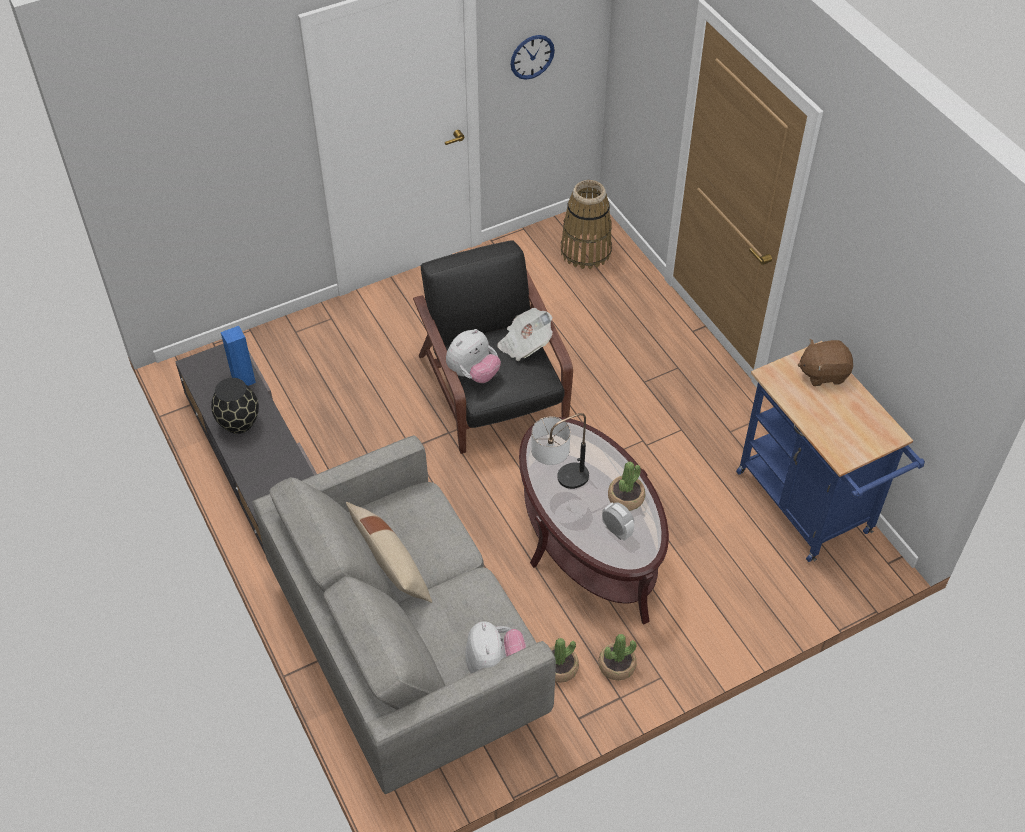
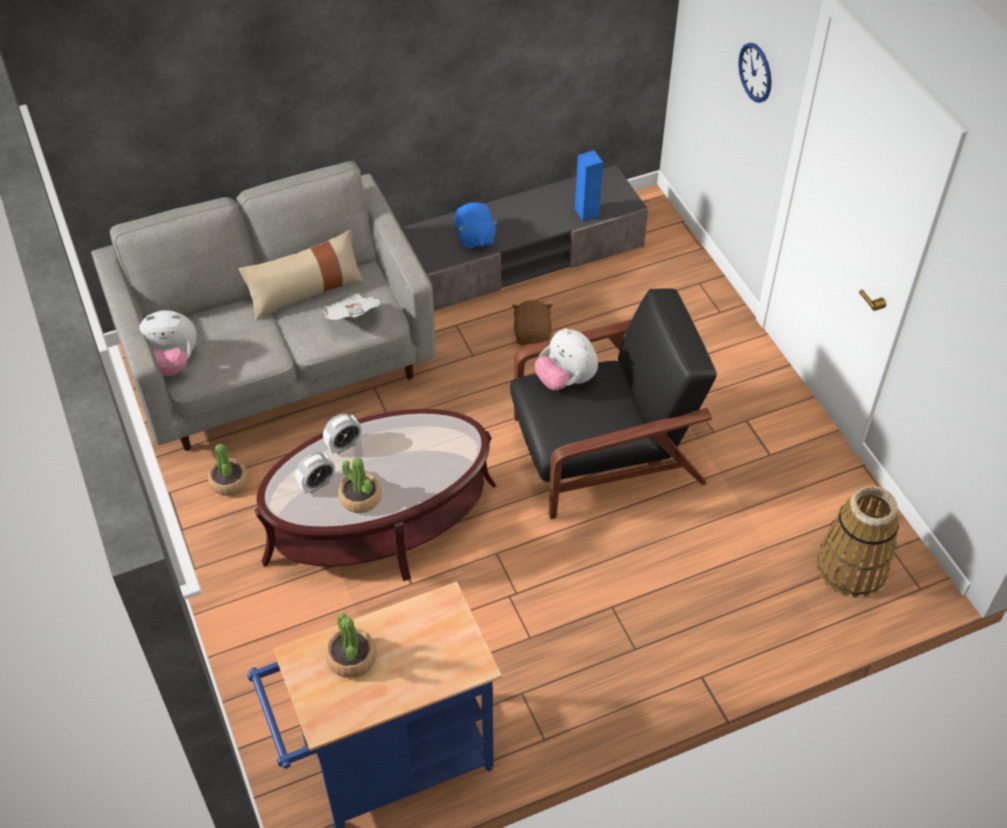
camera: 95 degrees right, 0 degrees up
(238, 422) = (530, 210): black vase -> none
(276, 463) = (475, 238): none -> blue plush toy
(525, 344) = (607, 428): newspaper -> newspaper (353, 317)
(532, 56) = (969, 322): wall clock -> wall clock (755, 72)
(559, 482) = (392, 439): table lamp -> none
(570, 517) = (344, 445): none -> alarm clock
(616, 665) = (218, 531): potted plant -> potted plant (351, 658)
(823, 373) = (442, 664): brown plush toy -> brown plush toy (532, 334)

